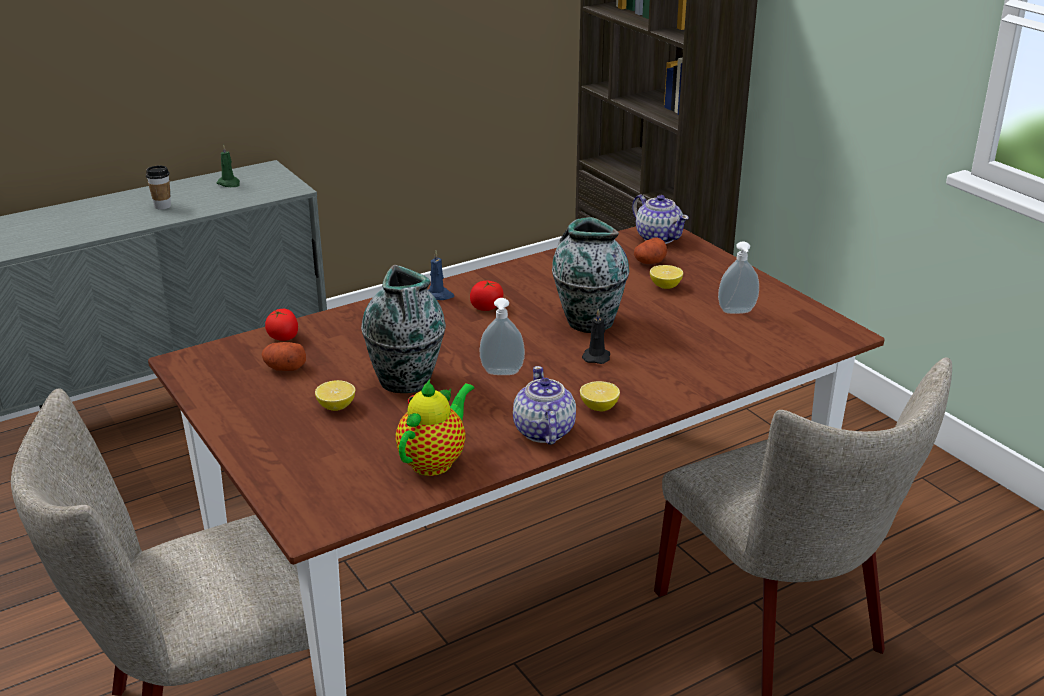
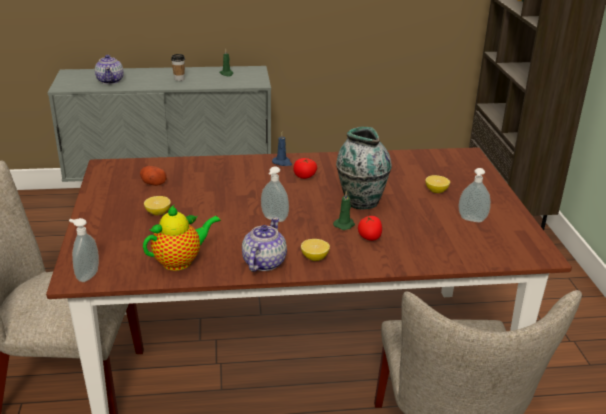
camera: 25 degrees right, 0 degrees up
(283, 338) = (169, 165): tomato -> tomato (369, 237)
(325, 516) = (86, 275): none -> soap dispenser
(406, 382) = (211, 209): vase -> none
(596, 357) = (344, 225): black candle -> green candle
(650, 262) = (440, 173): potato -> none
(658, 237) = (461, 158): teapot -> teapot (110, 81)

